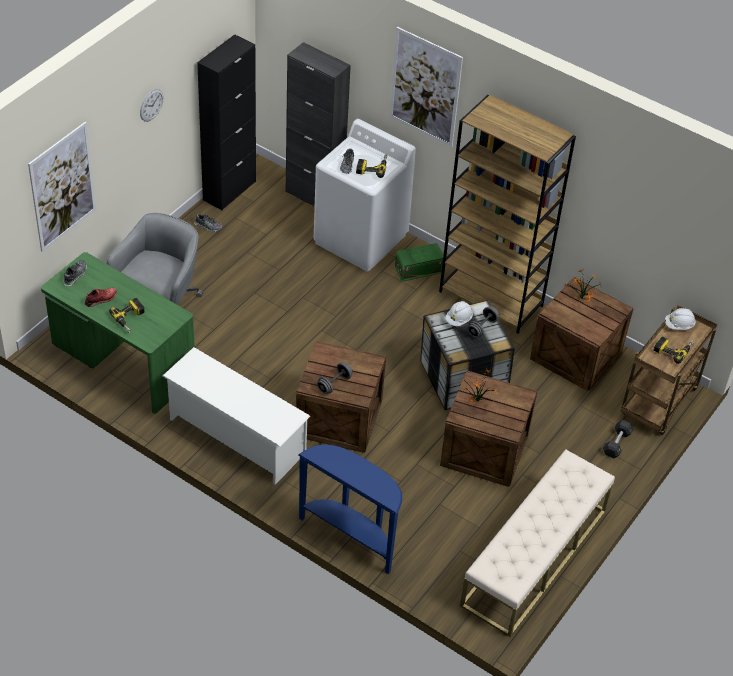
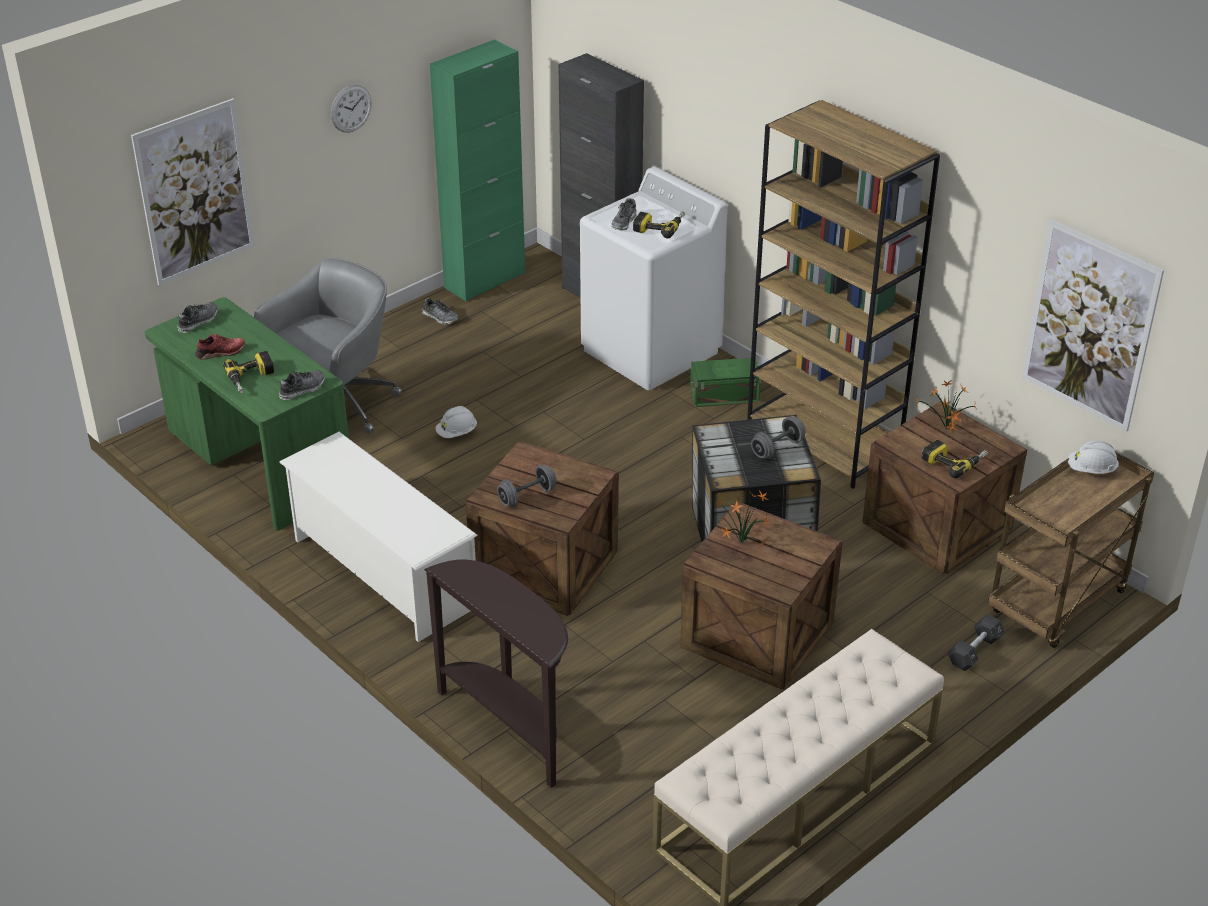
camera: 15 degrees right, 10 degrees down
(168, 323) = (302, 389): none -> shoe
(229, 190) = (485, 280): black cabinet -> green cabinet
(351, 536) = (510, 727): blue console table -> brown console table
(425, 87) = (739, 104): picture -> picture (1090, 326)
(459, 319) = (744, 435): white hard hat -> white hard hat (457, 433)
(673, 349) = (1074, 500): power drill -> power drill (954, 461)

